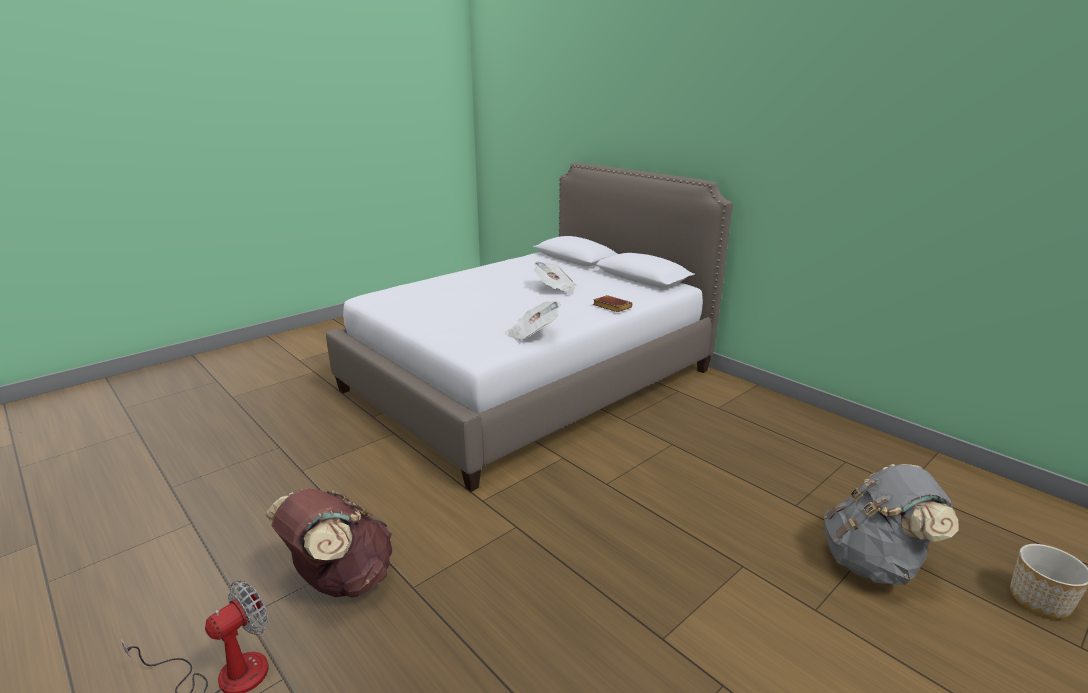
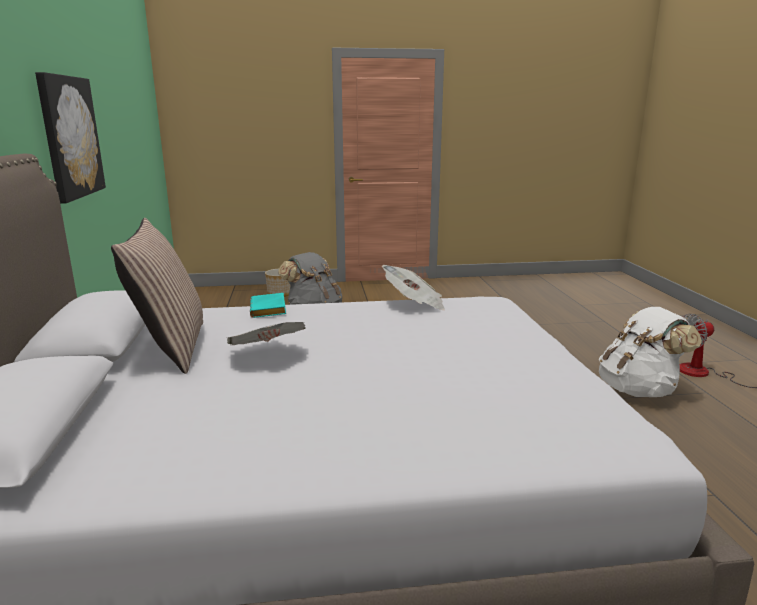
camera: 145 degrees left, 5 degrees down
(341, 580) = (638, 390): brown backpack -> white backpack
(604, 282) = (171, 347): none -> pillow
(610, 307) = (270, 310): brown book -> turquoise book
(820, 188) = (70, 137): none -> picture

